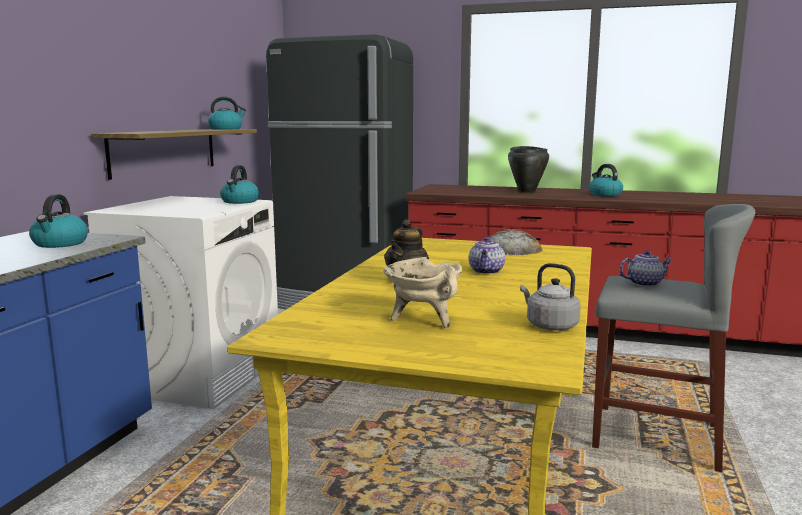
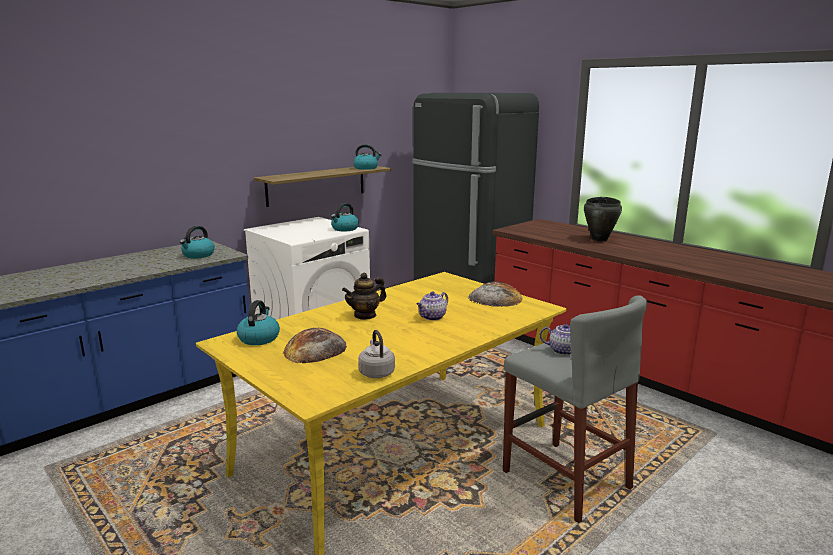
camera: 30 degrees right, 5 degrees up
(423, 320) = (315, 349): beige cooking pot -> bread
(604, 194) = (664, 253): kettle -> kettle (259, 338)

